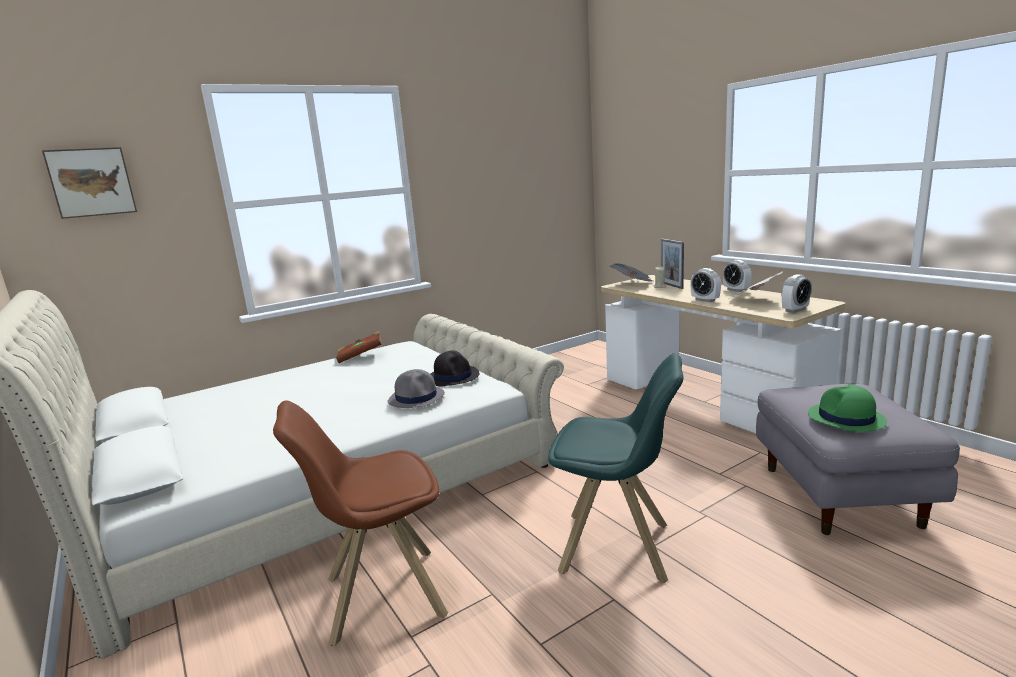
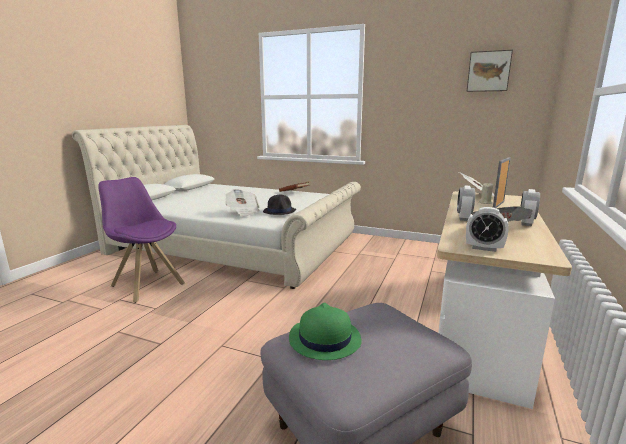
camera: 55 degrees right, 0 degrees up
(91, 182) = (215, 81): picture -> picture (488, 71)
(383, 595) = (147, 285): brown chair -> purple chair
(417, 398) = (243, 212): grey hat -> newspaper
(616, 547) = (213, 333): turquoise chair -> none

